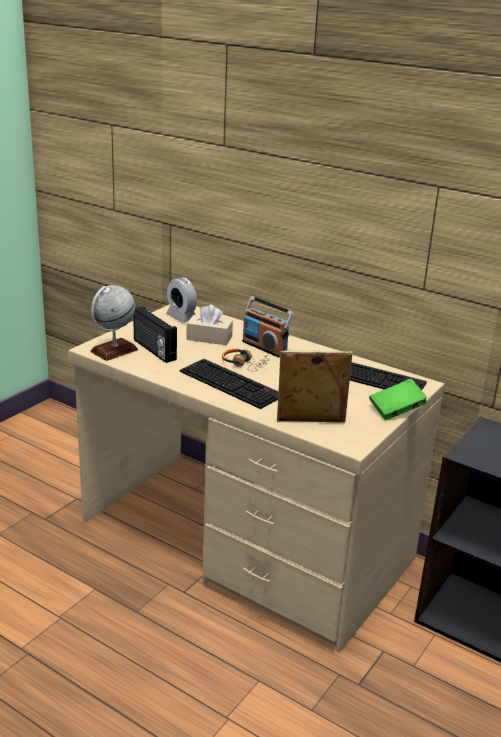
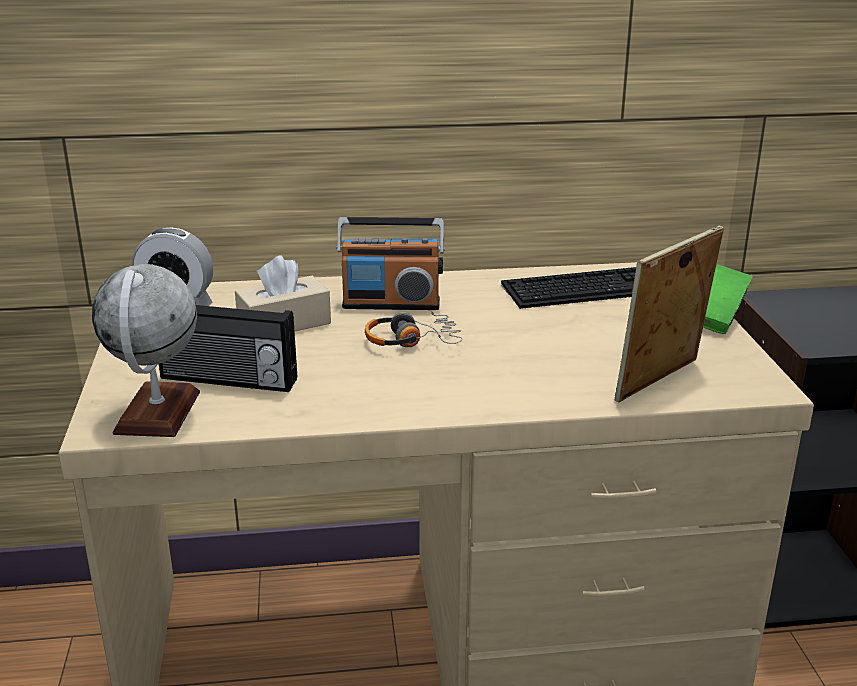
camera: 40 degrees left, 0 degrees up
(232, 384) = (452, 377): keyboard -> none

